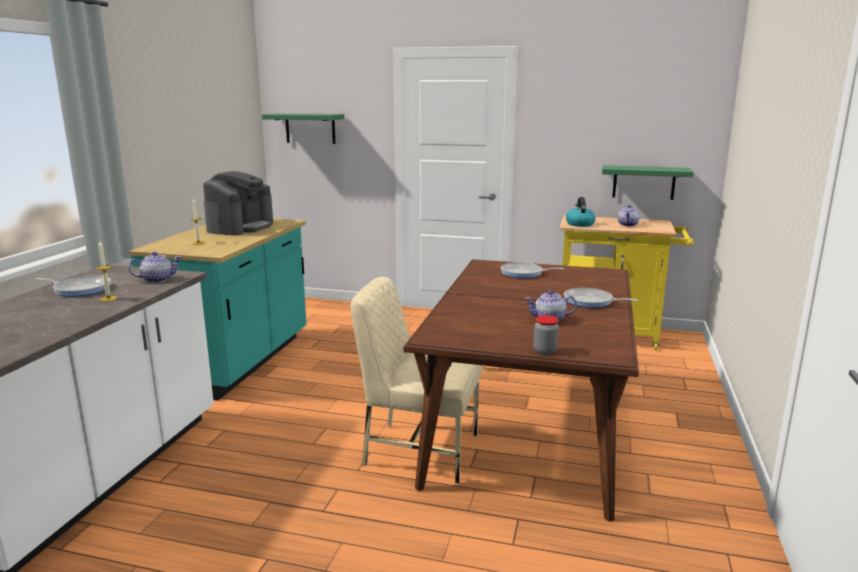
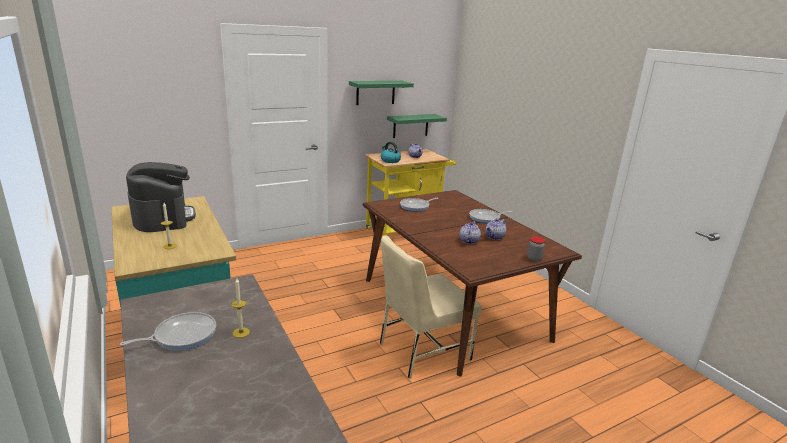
camera: 45 degrees left, 5 degrees up
(157, 279) = (231, 296): teapot -> teapot (468, 241)
(310, 128) = (134, 100): green shelf -> green shelf (375, 92)

